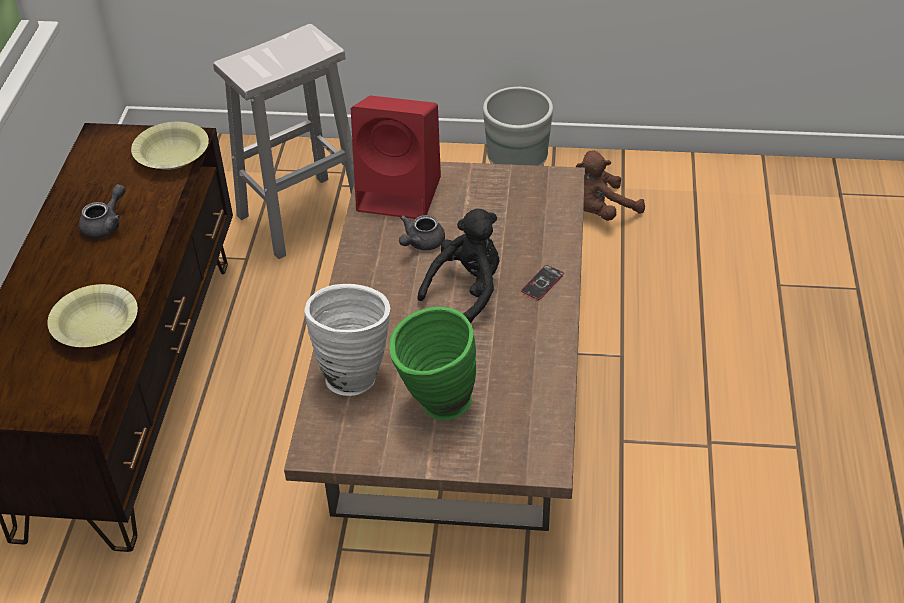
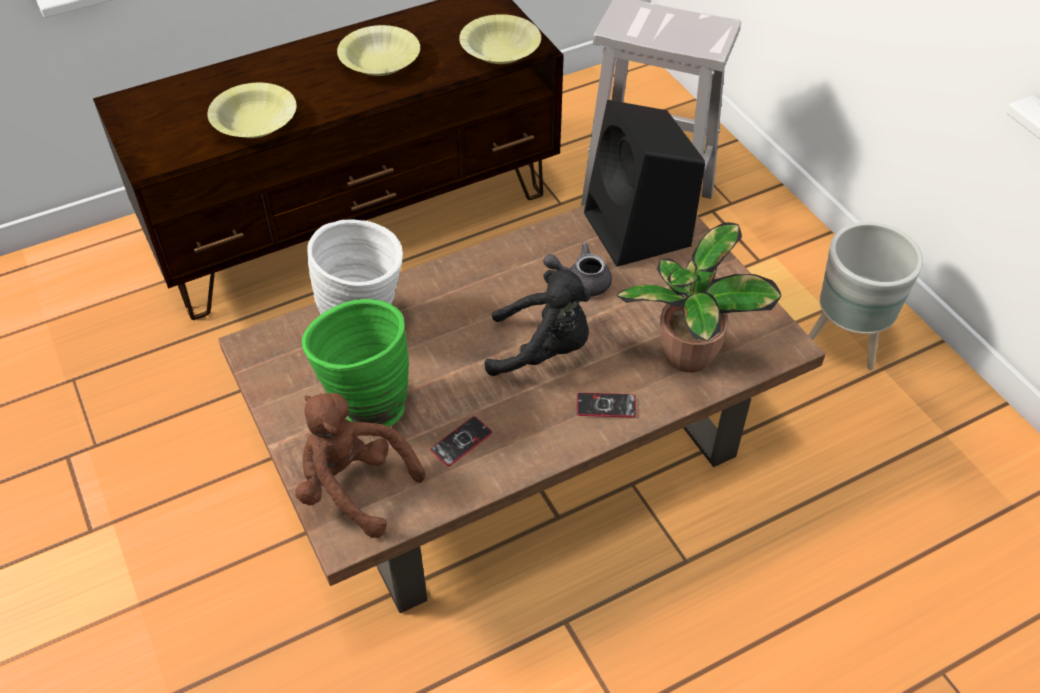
camera: 55 degrees right, 5 degrees up
(106, 224) = (380, 62): grey teapot -> yellow bowl
(401, 193) = (639, 231): red speaker -> black speaker
(513, 368) = (461, 442): none -> phone
(534, 227) = (686, 357): none -> potted plant
(601, 211) = (887, 433): brown plush toy -> brown plush toy (353, 487)

